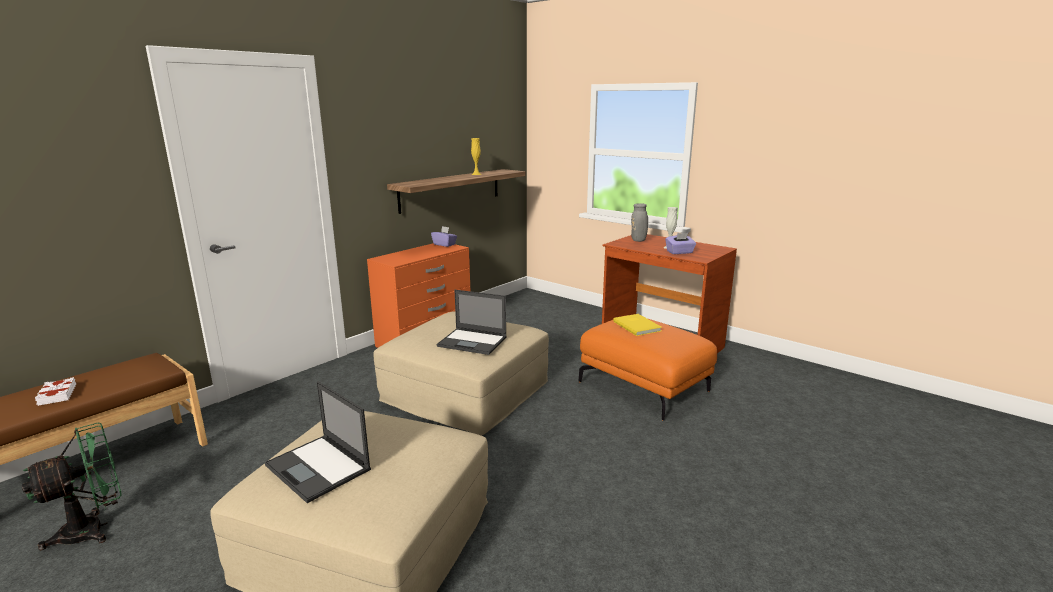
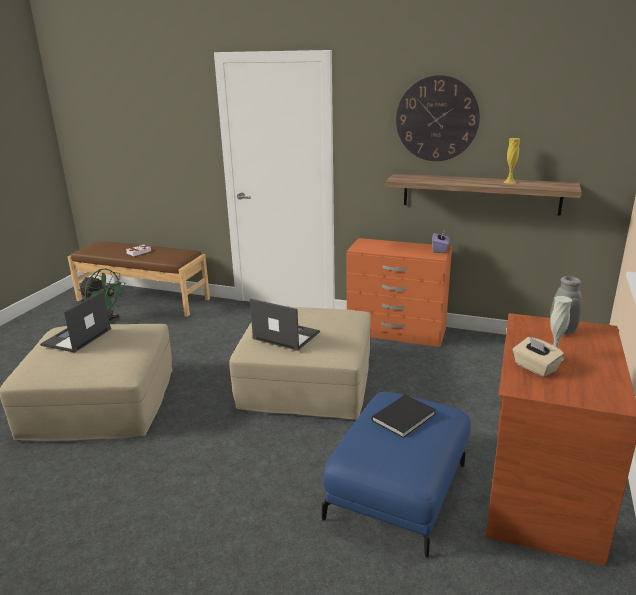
camera: 70 degrees right, 5 degrees up
(415, 127) = (437, 119): none -> wall clock
(473, 342) = (285, 335): laptop -> laptop turned 120 degrees clockwise
(637, 326) = (405, 417): yellow book -> black book
(644, 386) = (399, 493): orange ottoman -> blue ottoman
(679, 252) = (535, 367): purple tissue box -> beige tissue box

